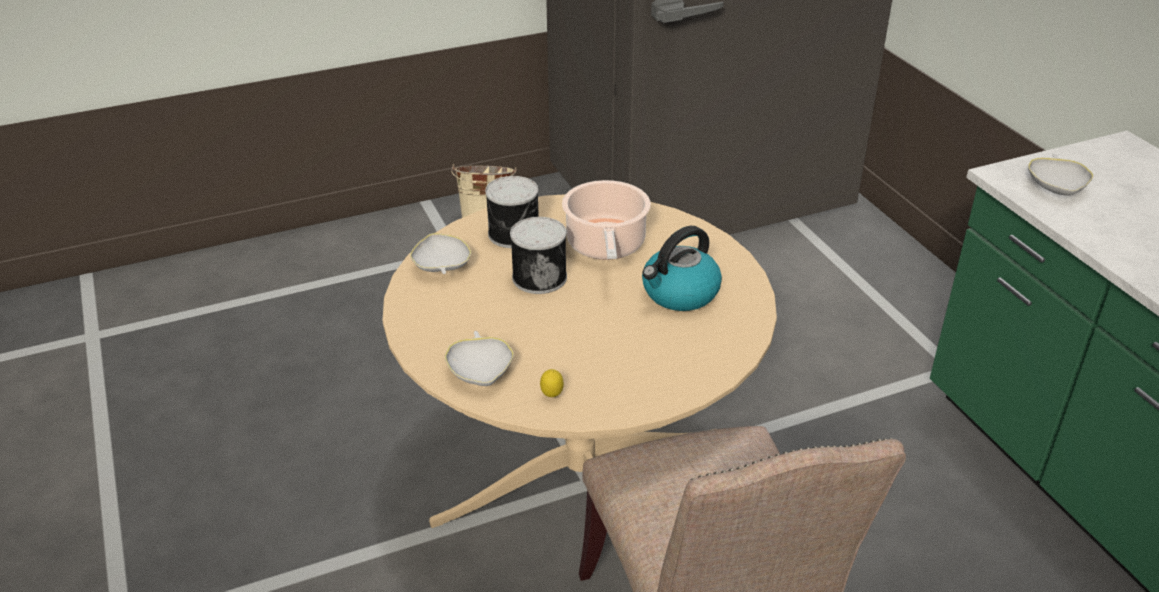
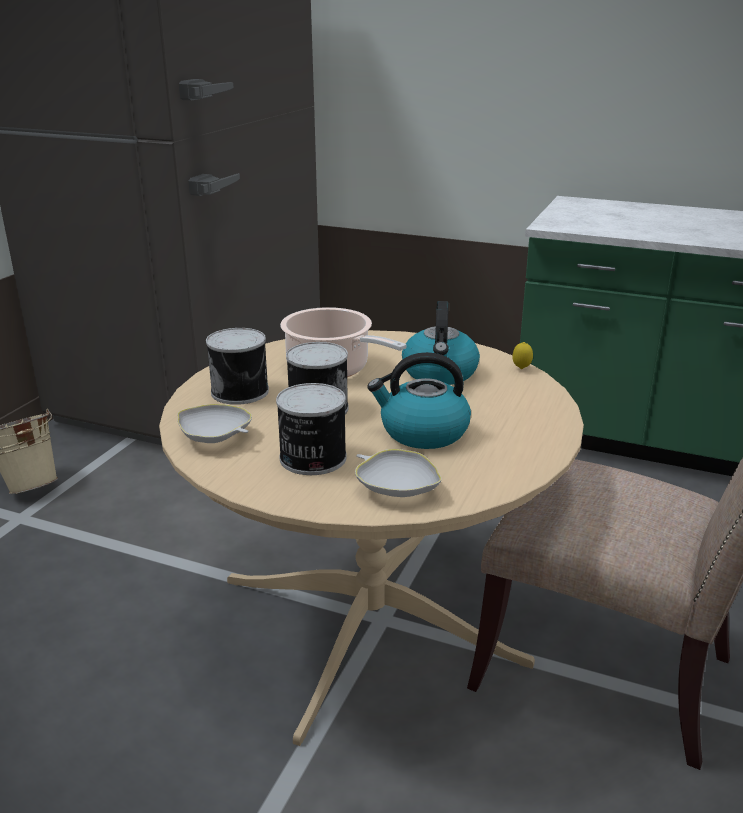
camera: 45 degrees left, 10 degrees down
(470, 317) = (311, 458): none -> can
(552, 396) = (482, 473): lemon -> lemon (521, 369)
(573, 339) = (422, 432): none -> kettle
(1056, 187) = (584, 223): white bowl -> none

